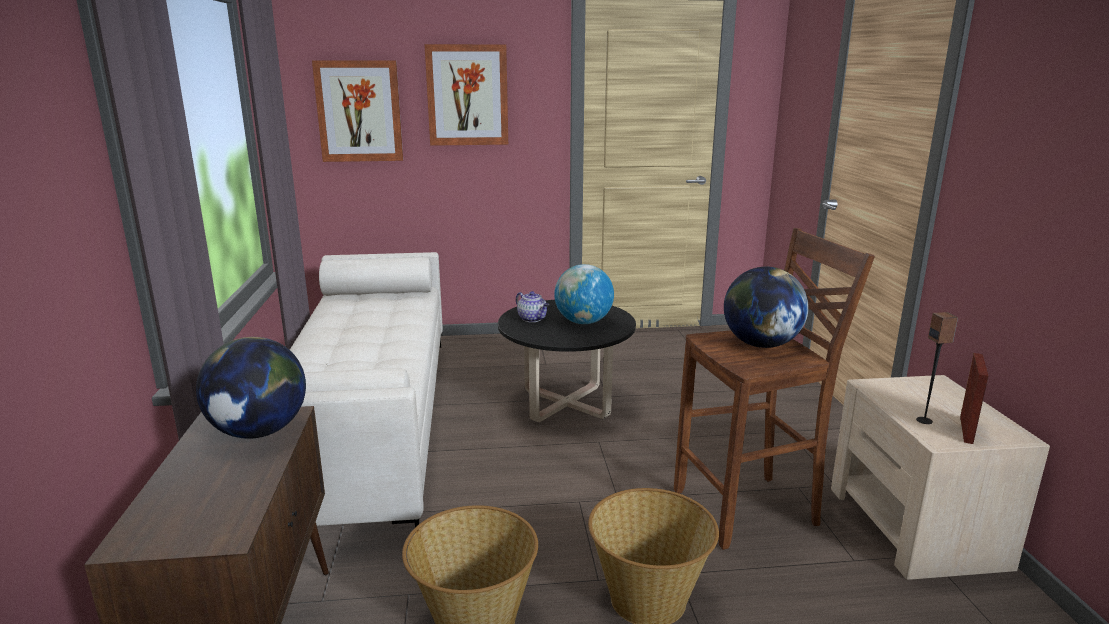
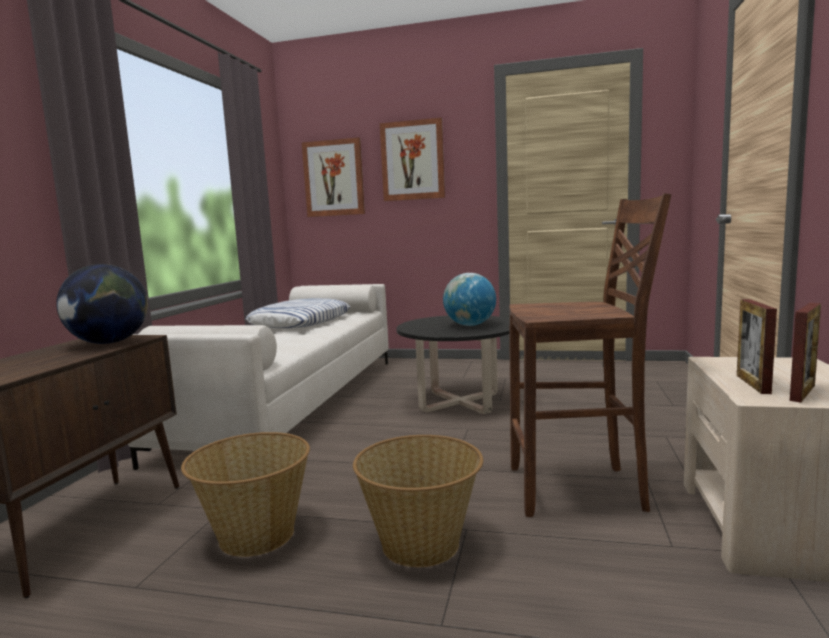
camera: 20 degrees right, 10 degrees down
(357, 317) = (300, 322): none -> pillow
(533, 319) = (429, 323): teapot -> none
(761, 344) = (575, 308): globe -> none
(924, 420) = (753, 384): speaker -> picture frame

